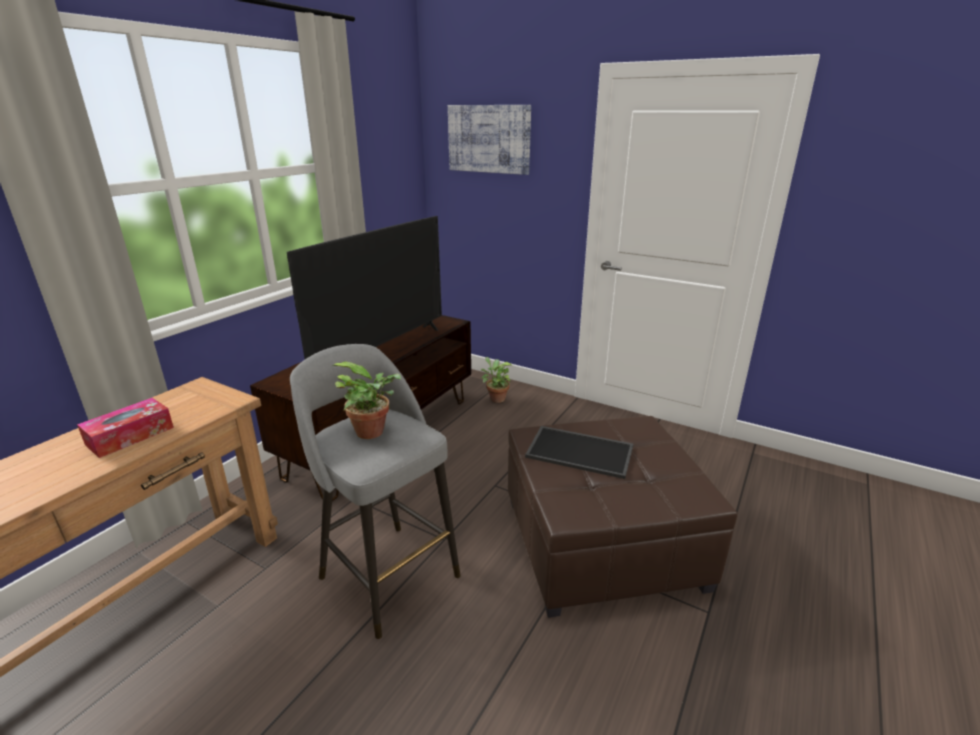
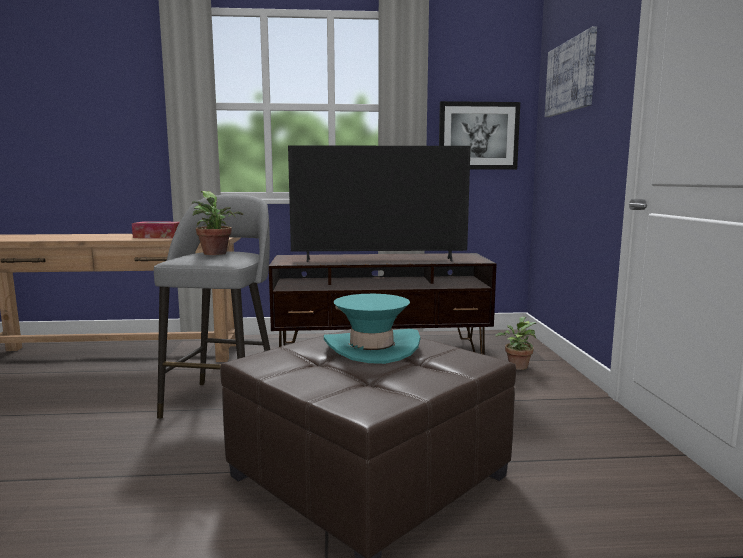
camera: 55 degrees right, 15 degrees down
(389, 189) = (478, 136): none -> picture
(581, 451) = (371, 347): tray -> turquoise hat

